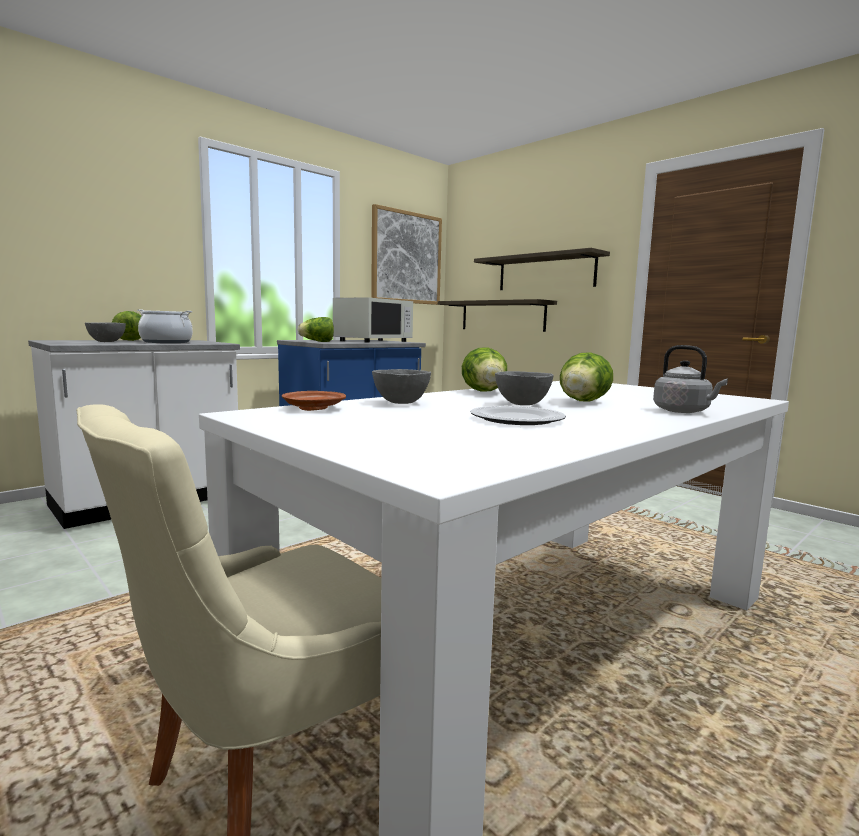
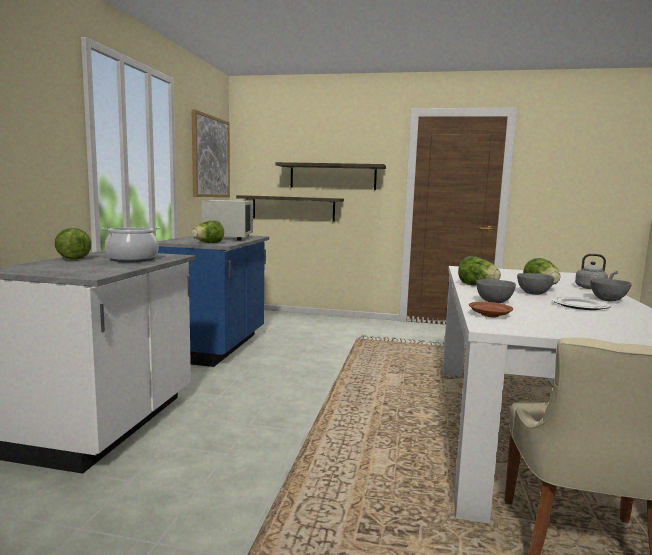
camera: 35 degrees left, 0 degrees up
(107, 342) = (86, 265): grey bowl -> grey bowl (608, 300)

